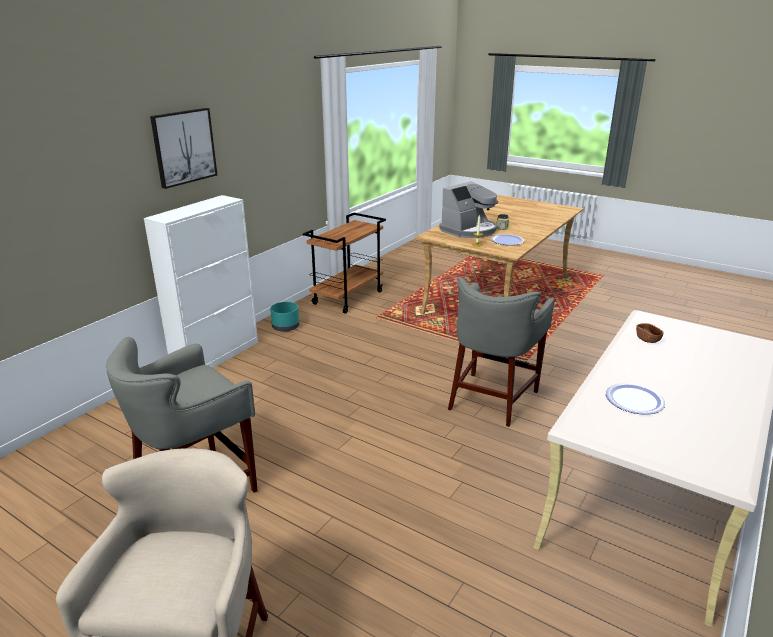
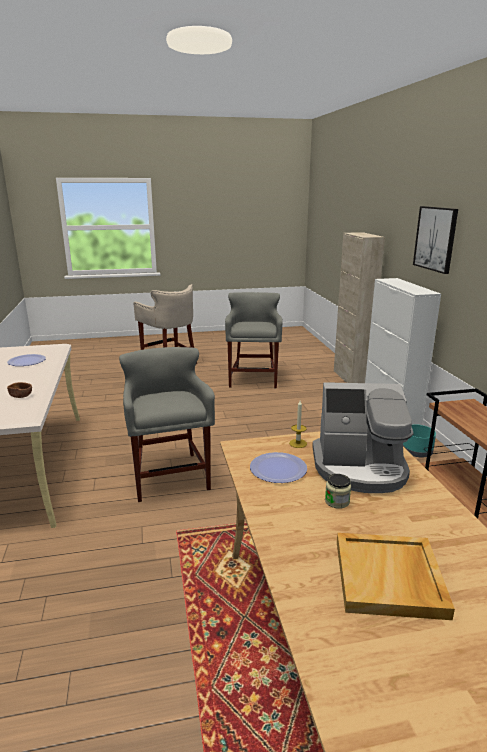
camera: 135 degrees right, 5 degrees down
(110, 413) = (351, 378): none -> beige cabinet
(469, 230) = (360, 468): coffee machine -> coffee machine turned 90 degrees counterclockwise
(520, 215) = (390, 578): none -> beige tray

